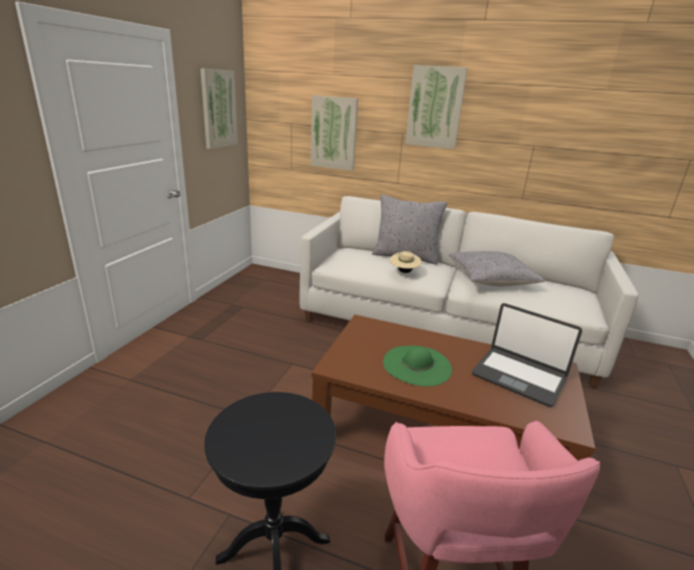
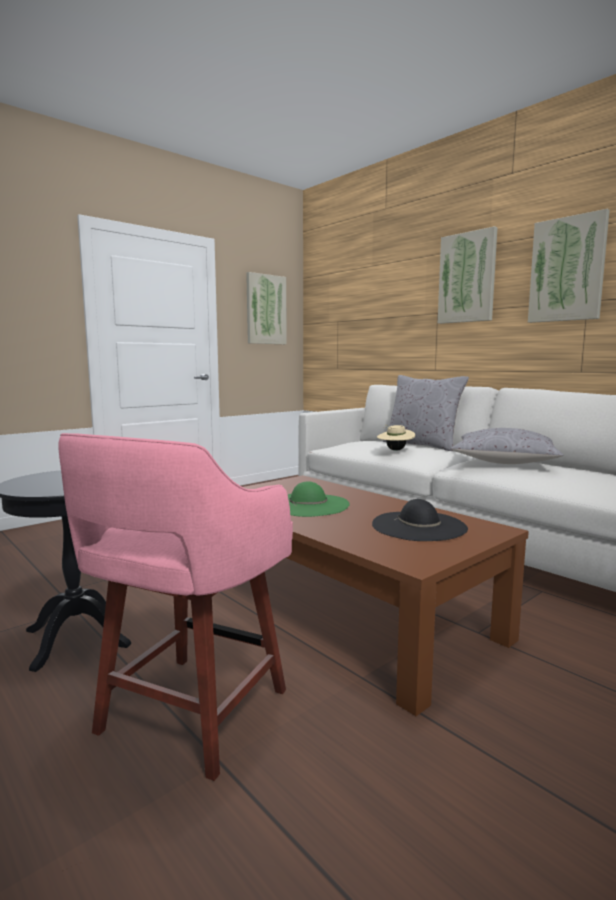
camera: 30 degrees right, 15 degrees down
(334, 133) = (373, 324): picture -> picture (567, 269)
(519, 376) = (419, 526): laptop -> black hat

